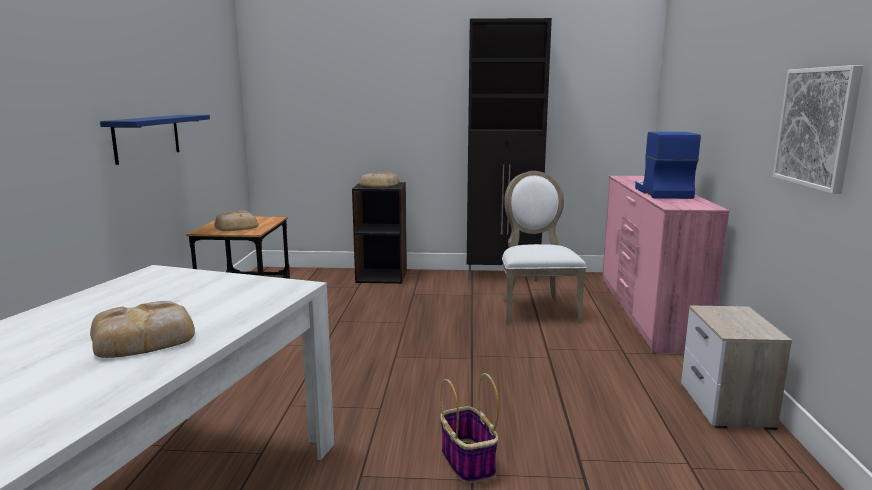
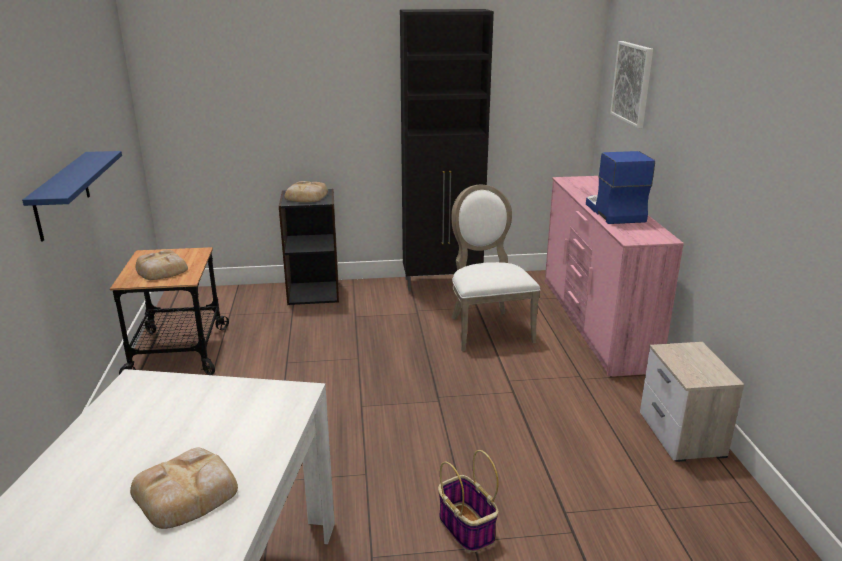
camera: 10 degrees left, 10 degrees up
(817, 127) = (775, 195): picture -> picture (632, 83)

